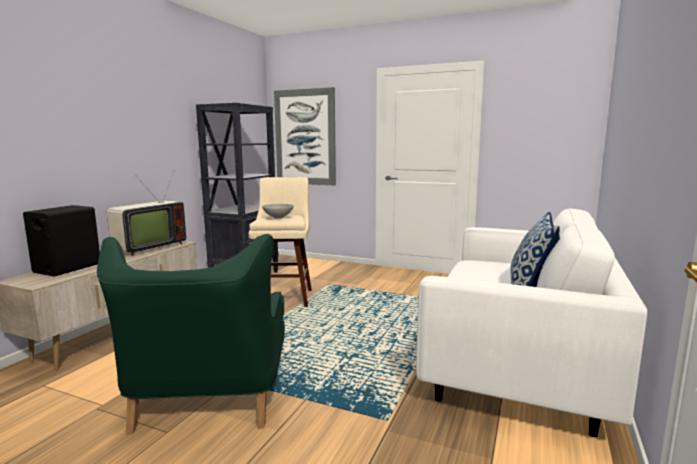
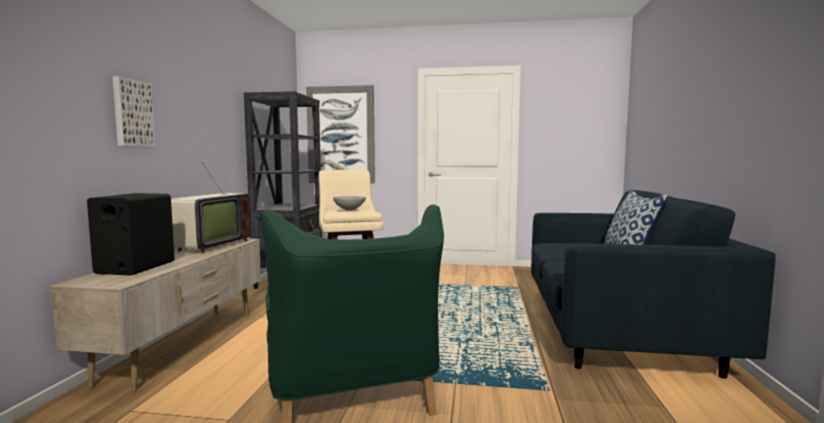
camera: 15 degrees left, 5 degrees down
(69, 137) = (132, 113): none -> picture
(516, 361) = (613, 329): white sofa -> blue sofa

